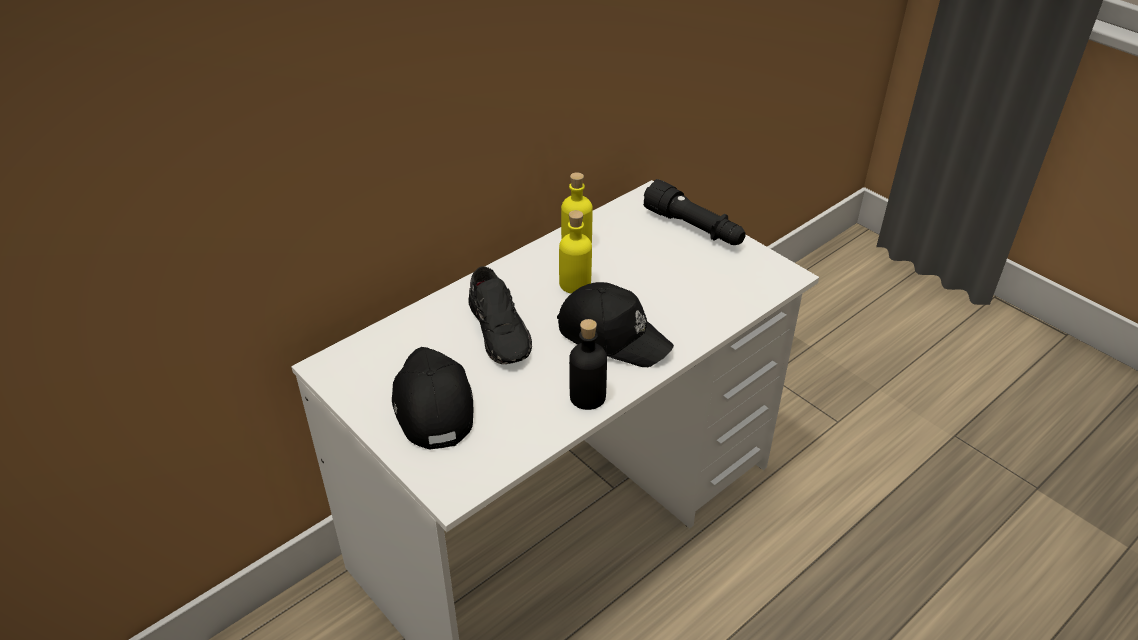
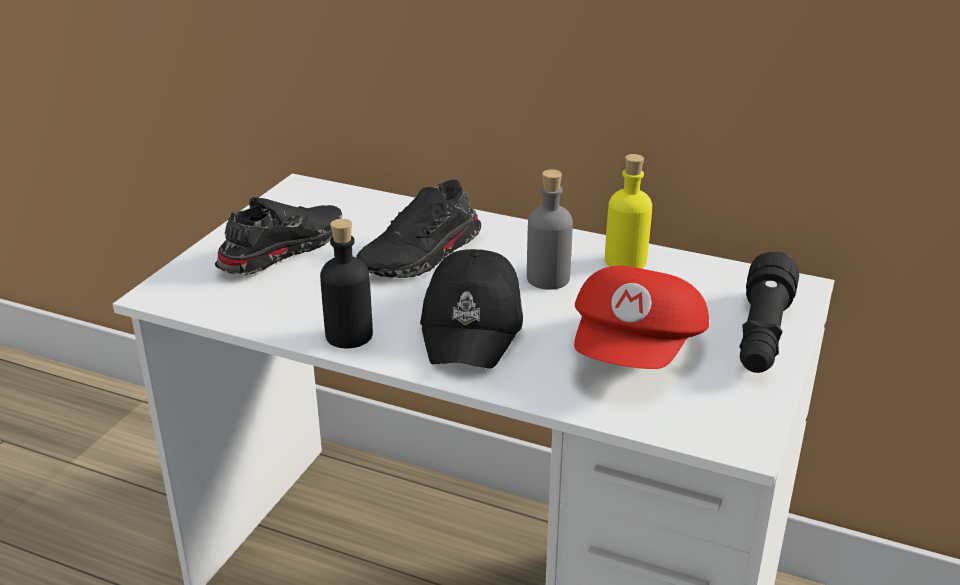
camera: 65 degrees right, 10 degrees down
(432, 404) = (280, 250): black cap -> black shoe
(575, 284) = (548, 278): yellow bottle -> grey bottle
(684, 279) = (637, 353): none -> red cap

